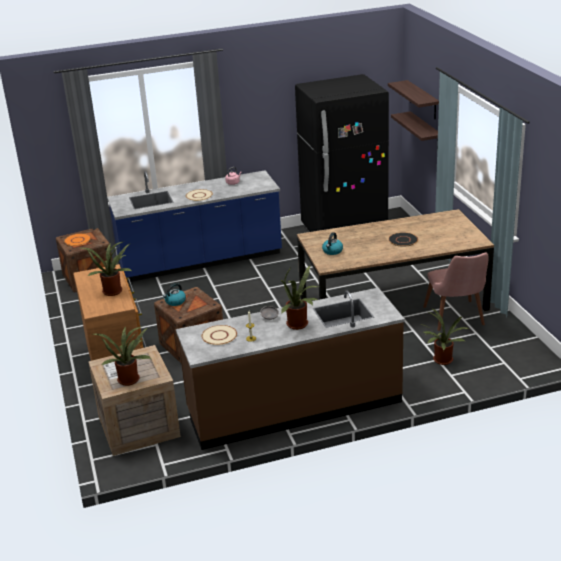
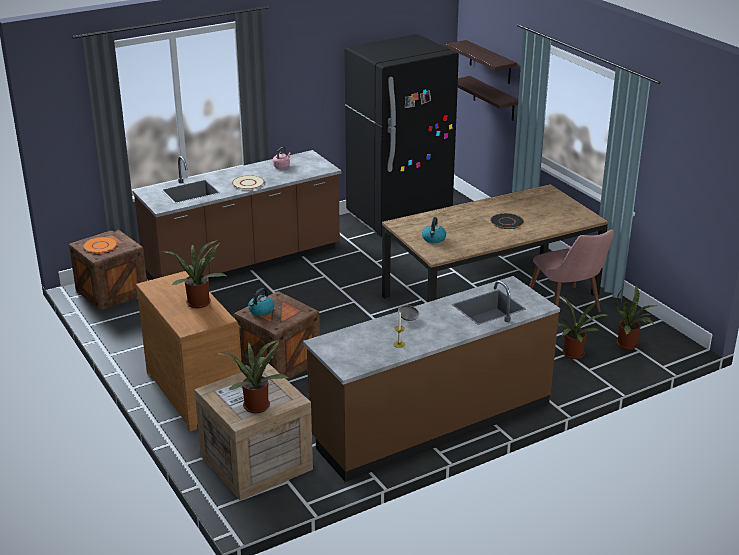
camera: 15 degrees left, 0 degrees up
(200, 261) = (244, 263): blue counter -> brown counter
(219, 336) = (359, 344): beige plate -> none
(299, 325) = (447, 324): potted plant -> potted plant (629, 345)

